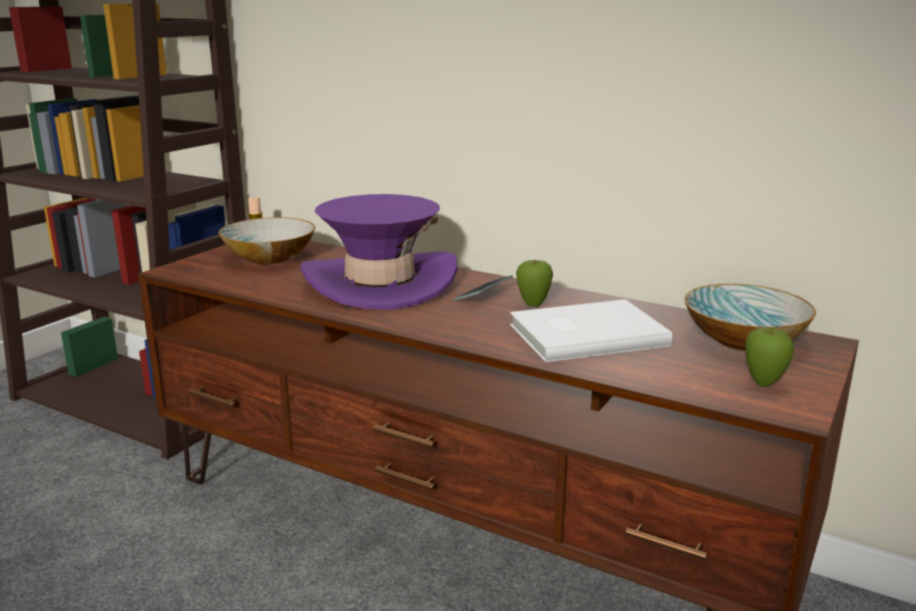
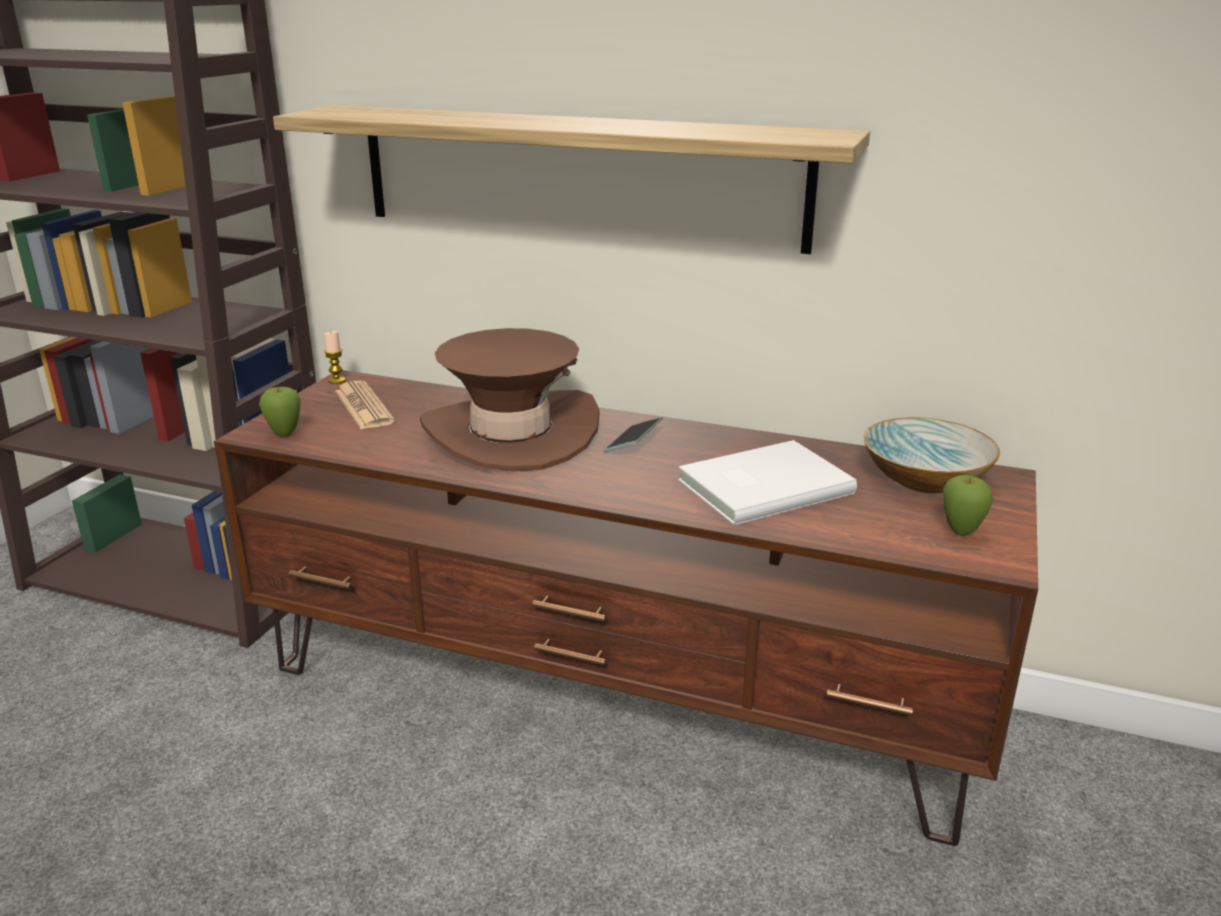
camera: 10 degrees left, 5 degrees up
(268, 257) = (363, 407): bowl -> newspaper
(380, 282) = (511, 433): purple hat -> brown hat
(452, 63) = (577, 176): none -> shelf
(533, 305) = (693, 451): apple -> apple (284, 434)

